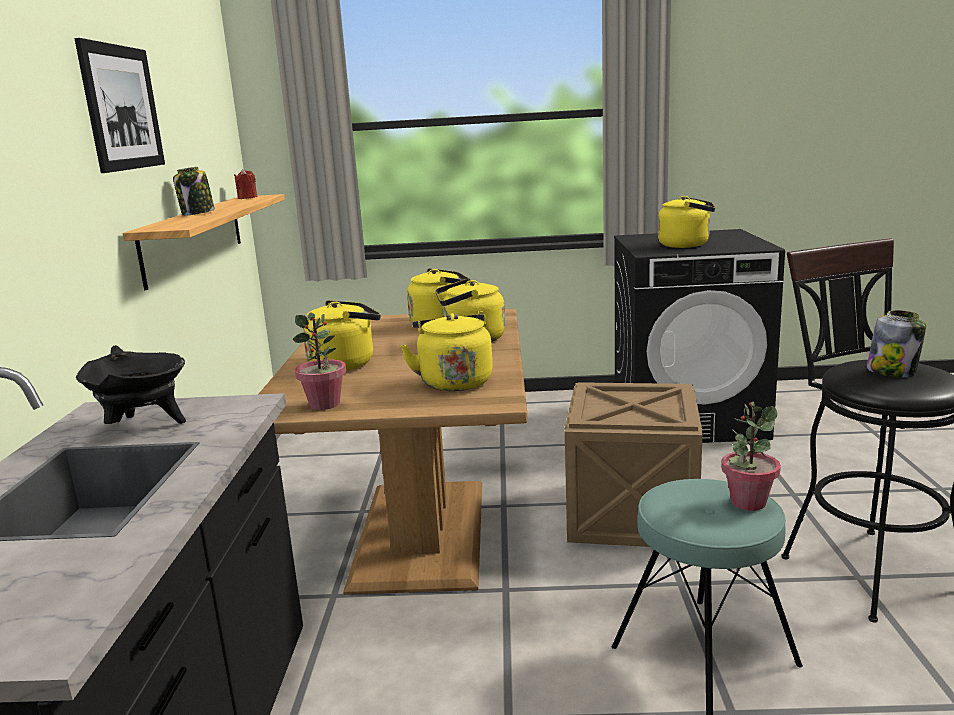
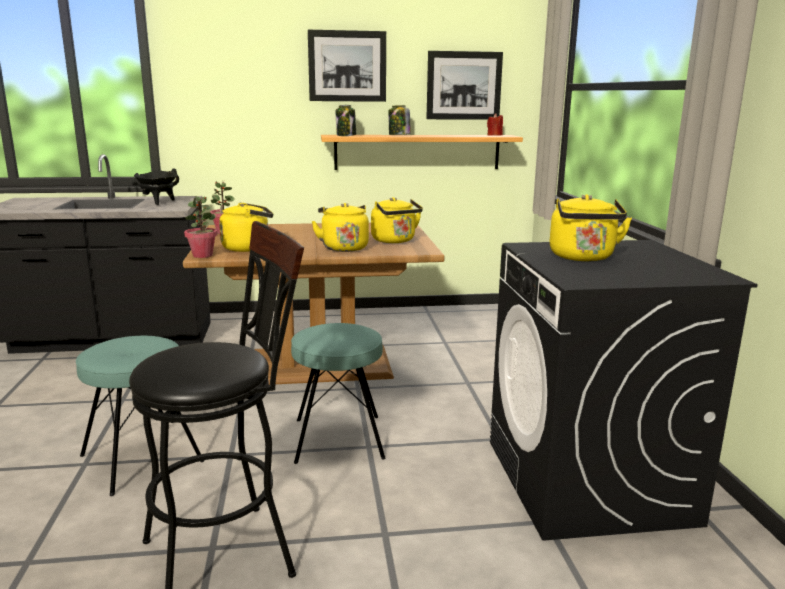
camera: 80 degrees right, 0 degrees up
(203, 134) = (464, 85): none -> picture
(346, 364) = (298, 231): yellow kettle -> none
(632, 516) = (339, 438): crate -> turquoise stool
(748, 502) = (122, 359): potted plant -> potted plant (203, 255)
(892, 371) = (200, 357): jar -> jar (346, 135)

